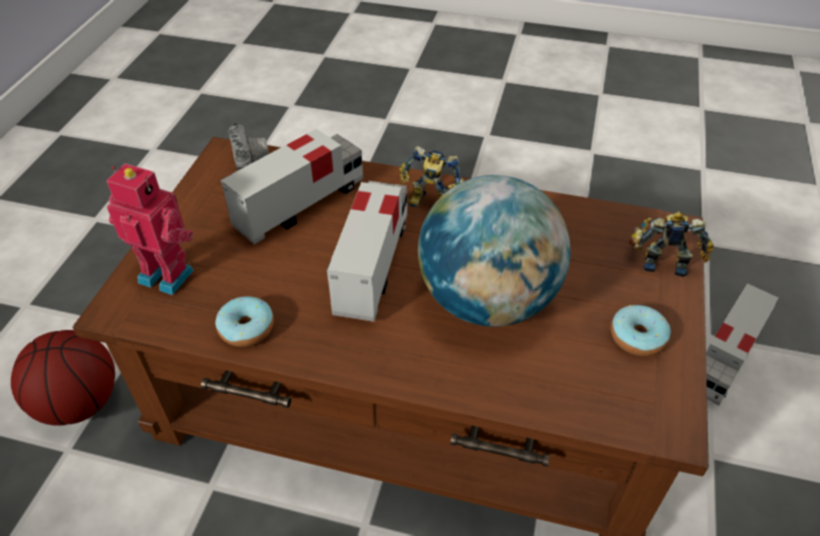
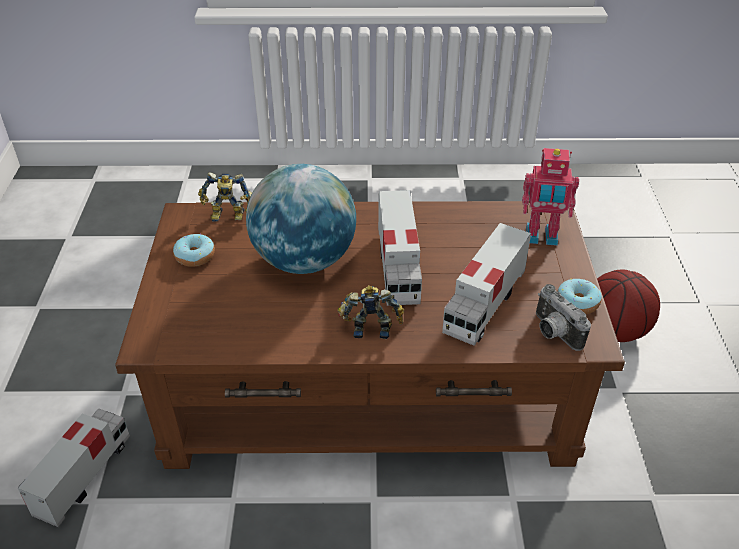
camera: 165 degrees right, 5 degrees down
(246, 328) = (461, 217): donut -> donut (577, 302)
(663, 261) = (163, 313): toy robot -> toy robot (229, 217)

